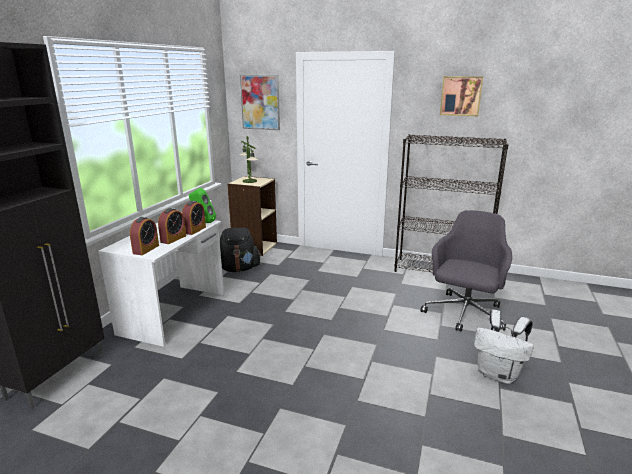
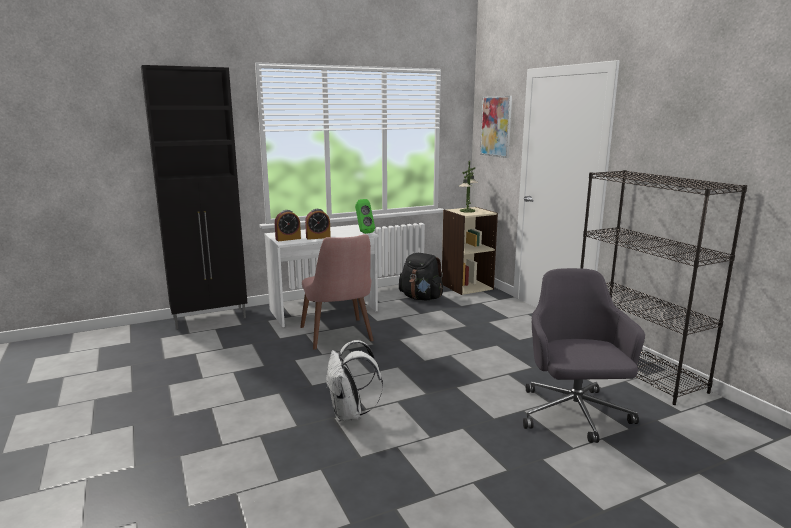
camera: 45 degrees right, 5 degrees down
(195, 230) = (345, 236): alarm clock -> none
(236, 331) = (339, 337): none -> pink chair
(461, 96) = (690, 118): picture -> none
(464, 314) = (574, 415): grey office chair -> grey office chair turned 75 degrees counterclockwise
(498, 374) = (496, 474): white backpack -> white backpack (350, 415)

